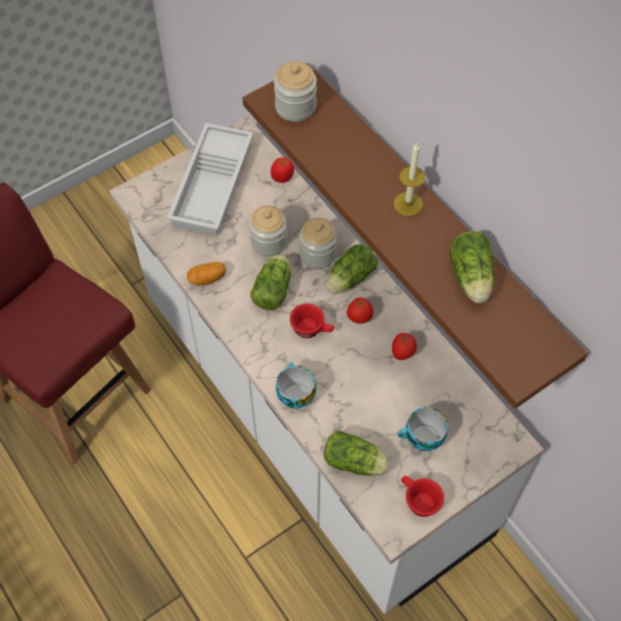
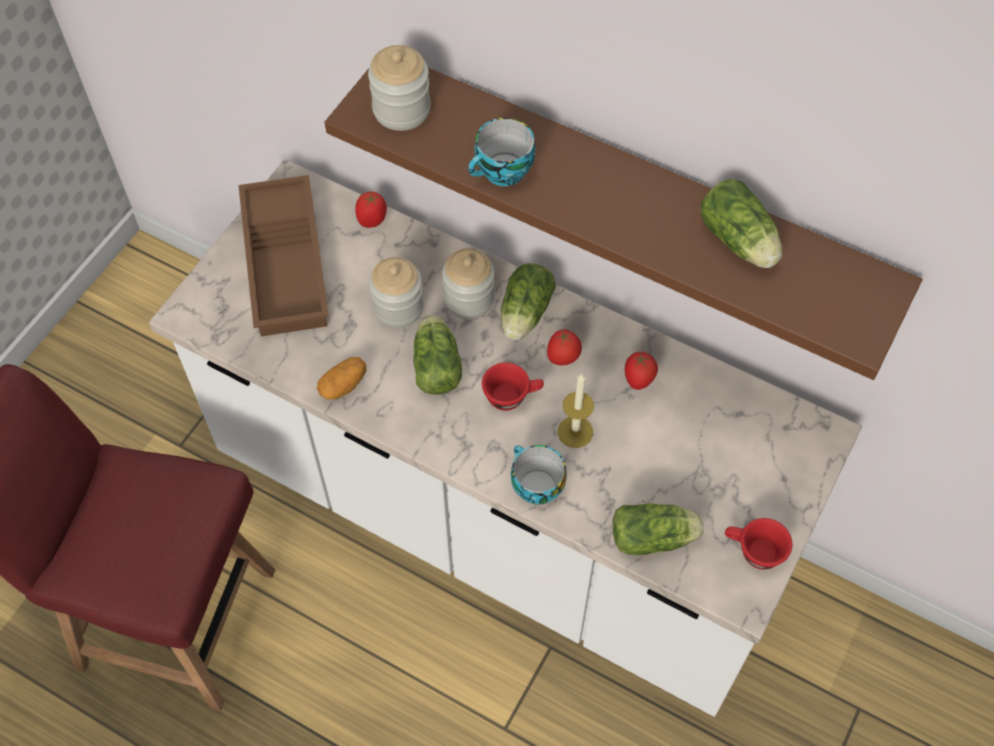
camera: 25 degrees left, 0 degrees up
(214, 186) = (288, 263): white tray -> brown tray
(408, 204) = (612, 180): candle -> candle (575, 432)
(422, 439) = (718, 474): cup -> cup (502, 173)

